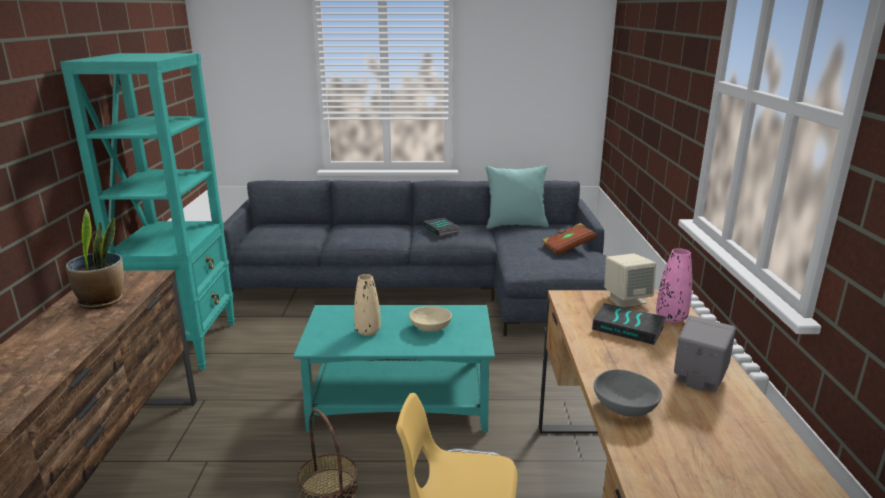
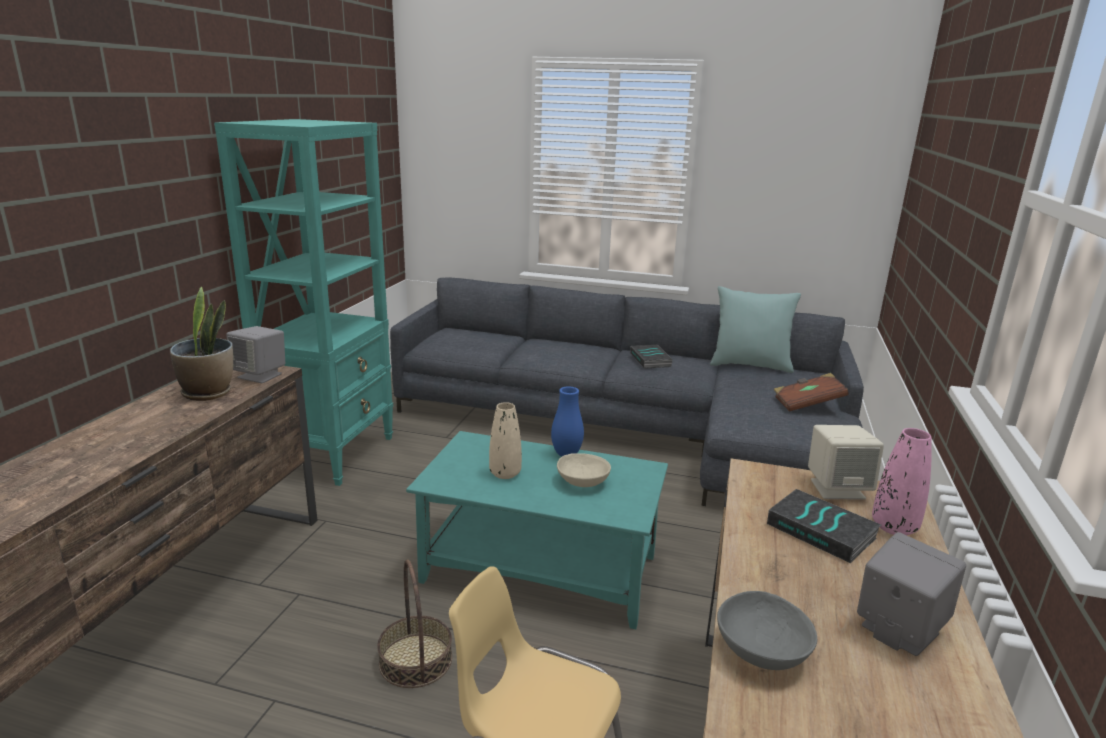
camera: 15 degrees right, 0 degrees up
(141, 281) = (260, 375): none -> grey speaker
(409, 310) = (566, 454): none -> blue vase

